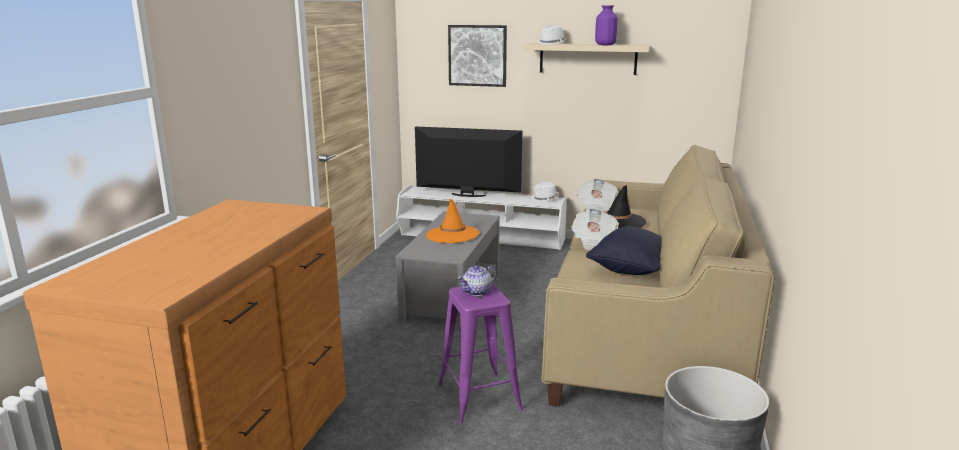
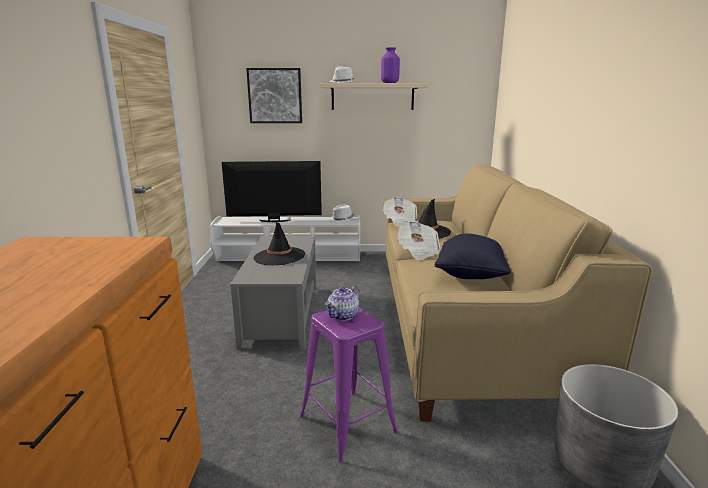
camera: 15 degrees left, 0 degrees up
(452, 235) = (279, 256): orange hat -> black hat

